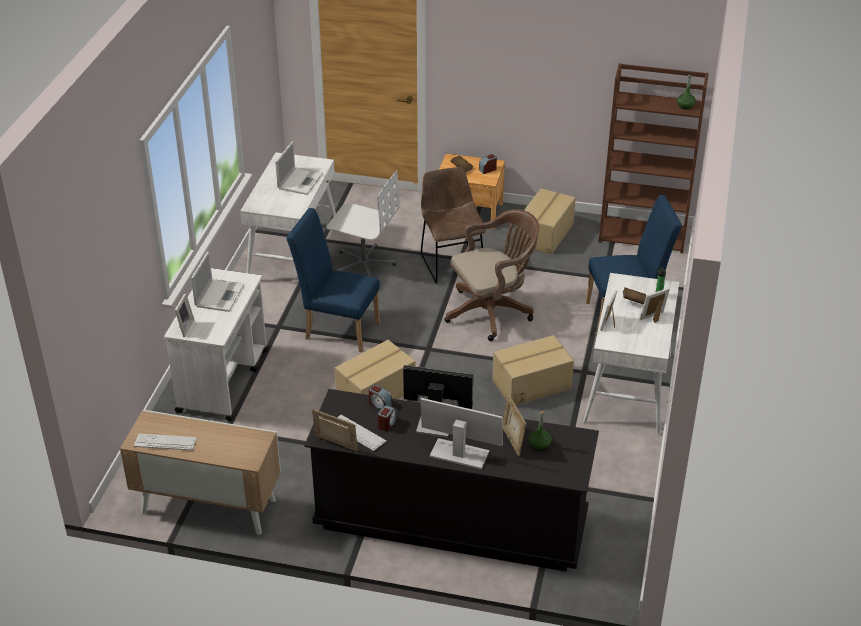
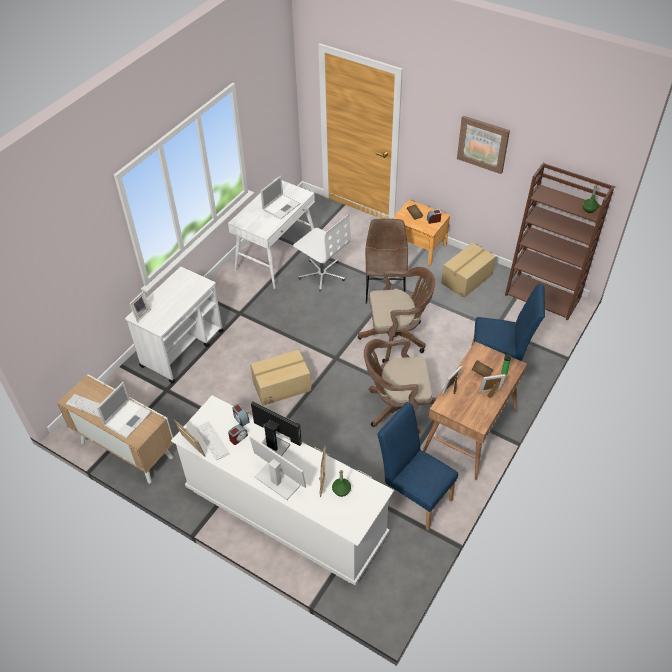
camera: 20 degrees right, 10 degrees up
(219, 295) = (178, 292): laptop -> laptop (128, 418)
(337, 329) = (279, 325): blue chair -> blue chair (414, 496)
(451, 521) = (285, 512): black dresser -> white dresser
(531, 384) = (397, 408): cardboard box -> brown office chair
(540, 57) = (483, 144): none -> picture
(628, 389) = (470, 433): white desk -> brown desk

